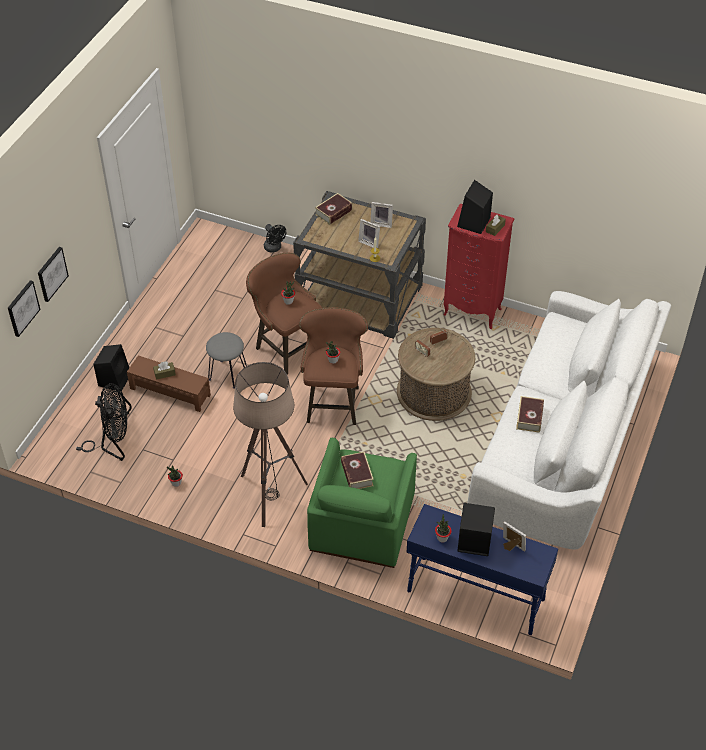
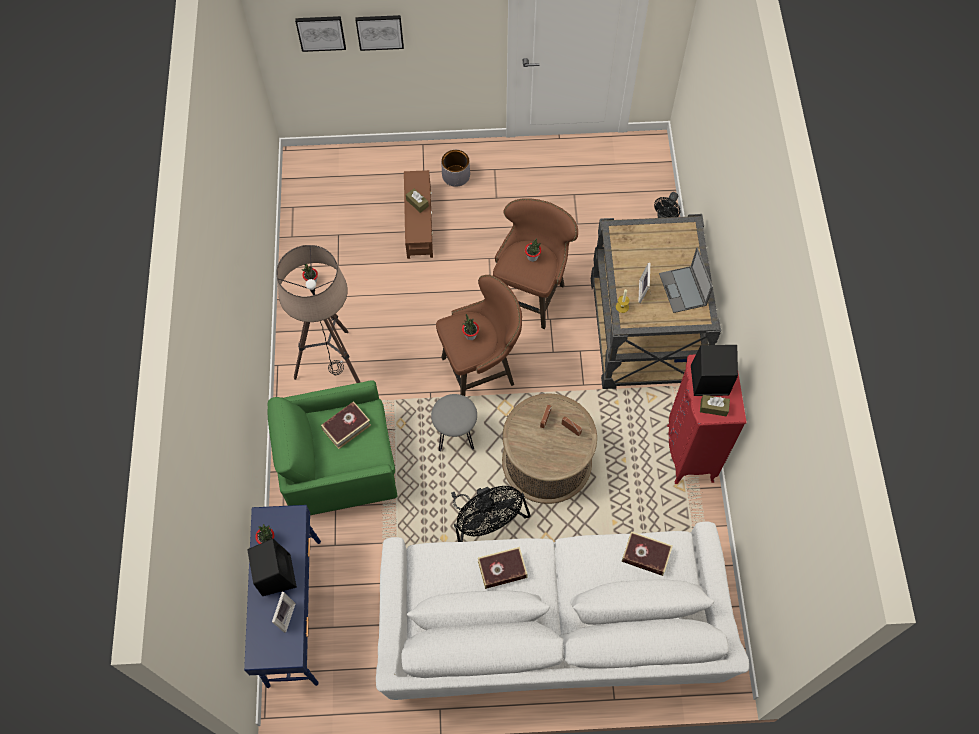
camera: 65 degrees right, 15 degrees up
(112, 438) = (339, 204): black fan -> black fan (484, 520)
(115, 379) = (411, 170): black speaker -> none
(143, 352) = (456, 175): none -> grey planter
(227, 374) = (467, 259): grey stool -> grey stool (455, 435)
(333, 212) = (670, 236): book -> book (646, 555)
(381, 223) = (683, 290): picture frame -> laptop

